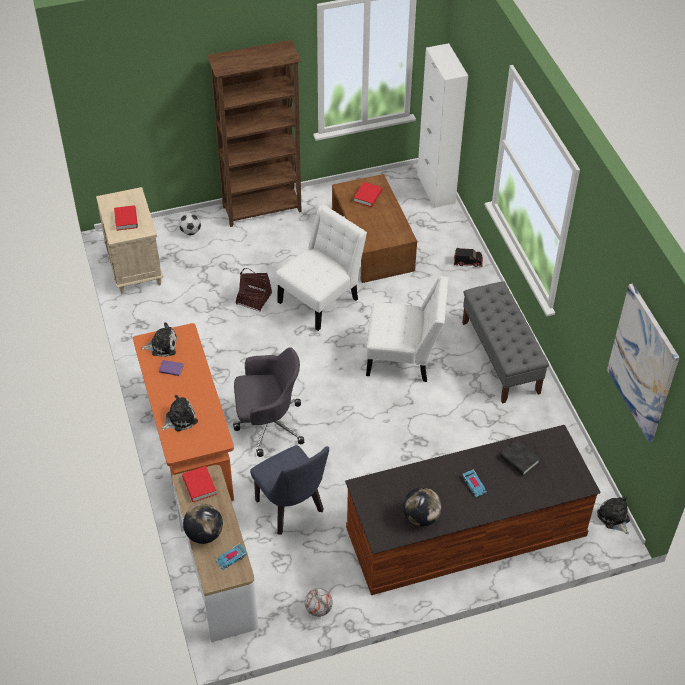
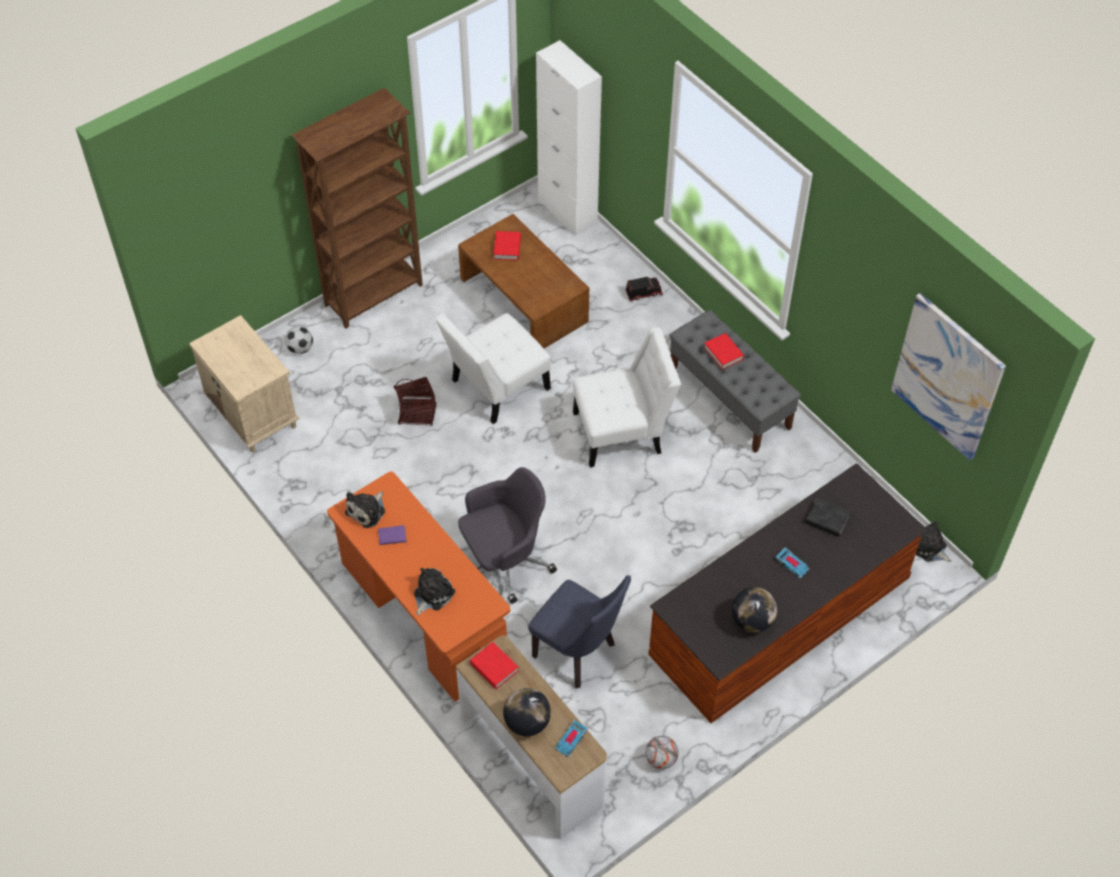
camera: 20 degrees left, 5 degrees up
(126, 220) = (242, 363): red book -> red book (723, 353)
(162, 345) = (367, 511): plush toy -> plush toy turned 150 degrees clockwise
(321, 298) = (496, 387): white chair -> white chair turned 150 degrees counterclockwise

